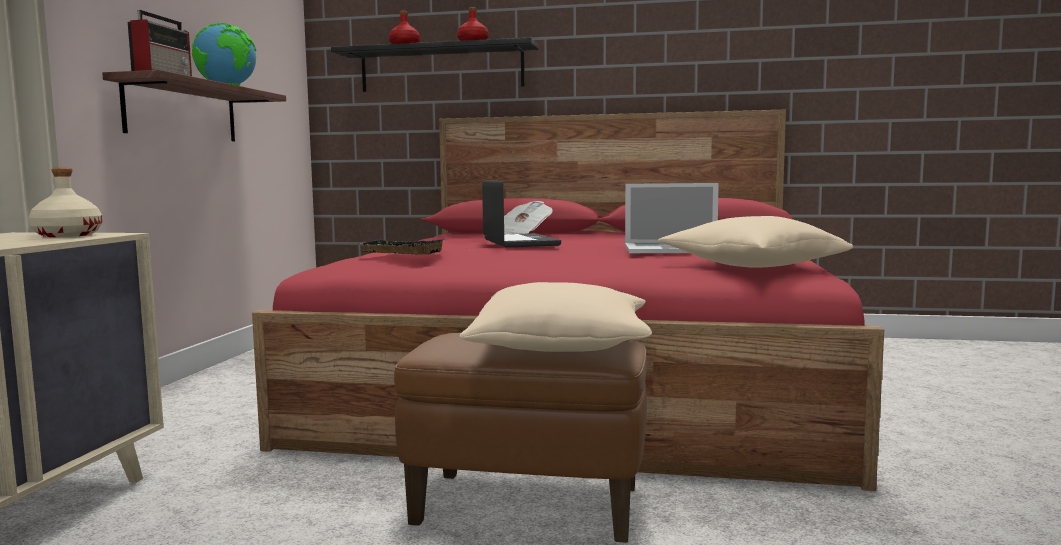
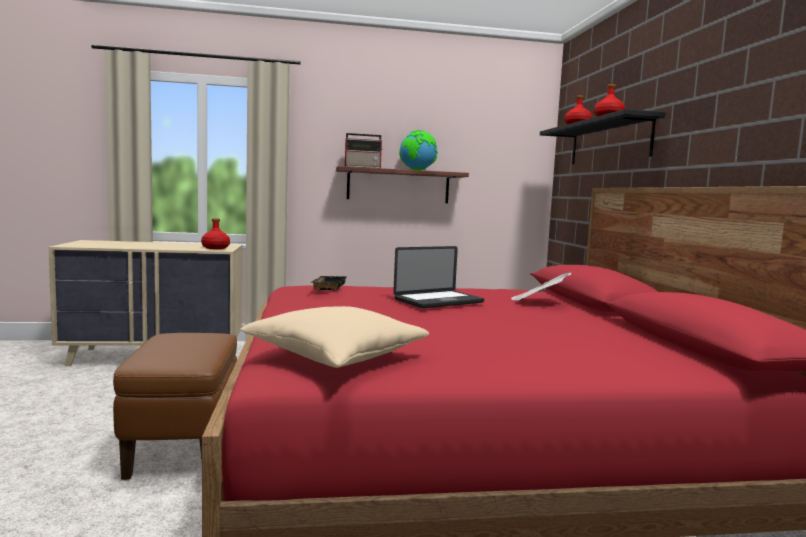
camera: 70 degrees right, 0 degrees up
(67, 235) = (215, 248): beige bottle -> red bottle
(561, 346) = (172, 352): beige pillow -> none
(674, 249) = (460, 337): laptop -> none

